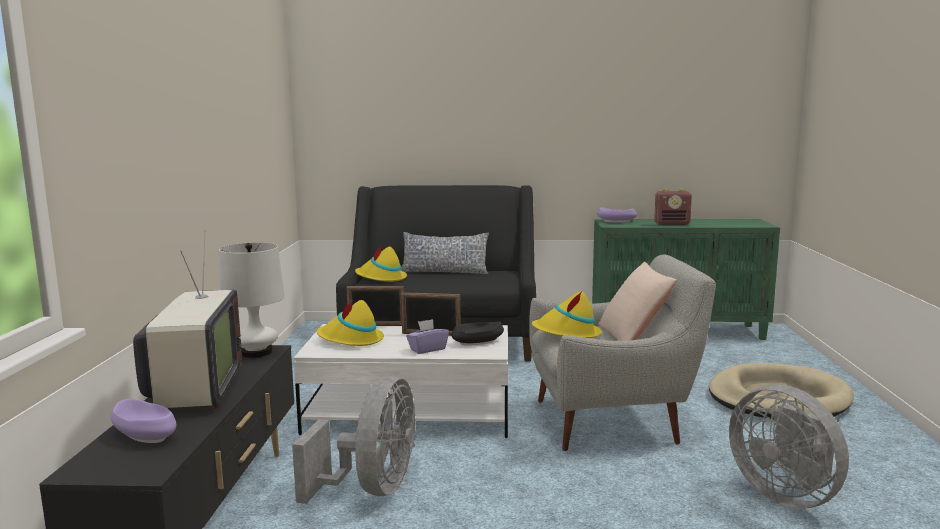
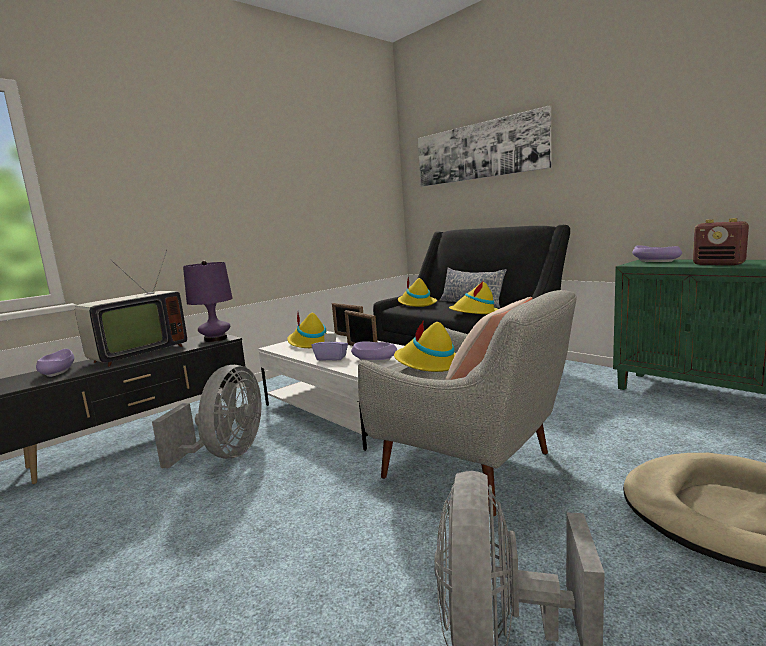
camera: 45 degrees right, 0 degrees up
(256, 352) = (215, 339): white table lamp -> purple table lamp
(372, 489) = (226, 454): grey fan -> grey fan turned 45 degrees counterclockwise
(417, 97) = (478, 151): none -> picture
(478, 342) = (375, 359): black bowl -> purple bowl
(480, 282) = (474, 313): none -> yellow hat

